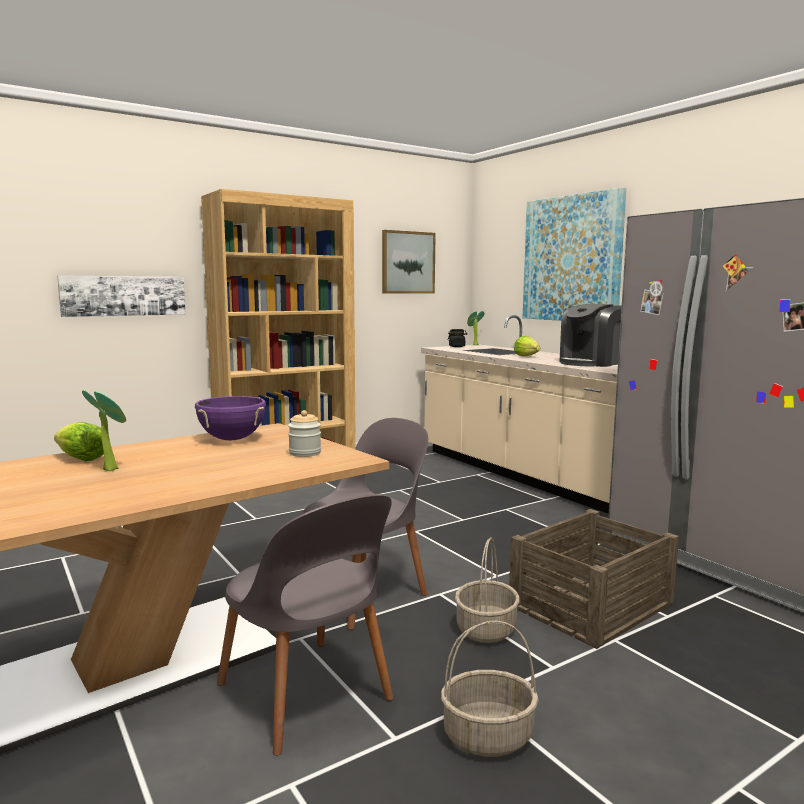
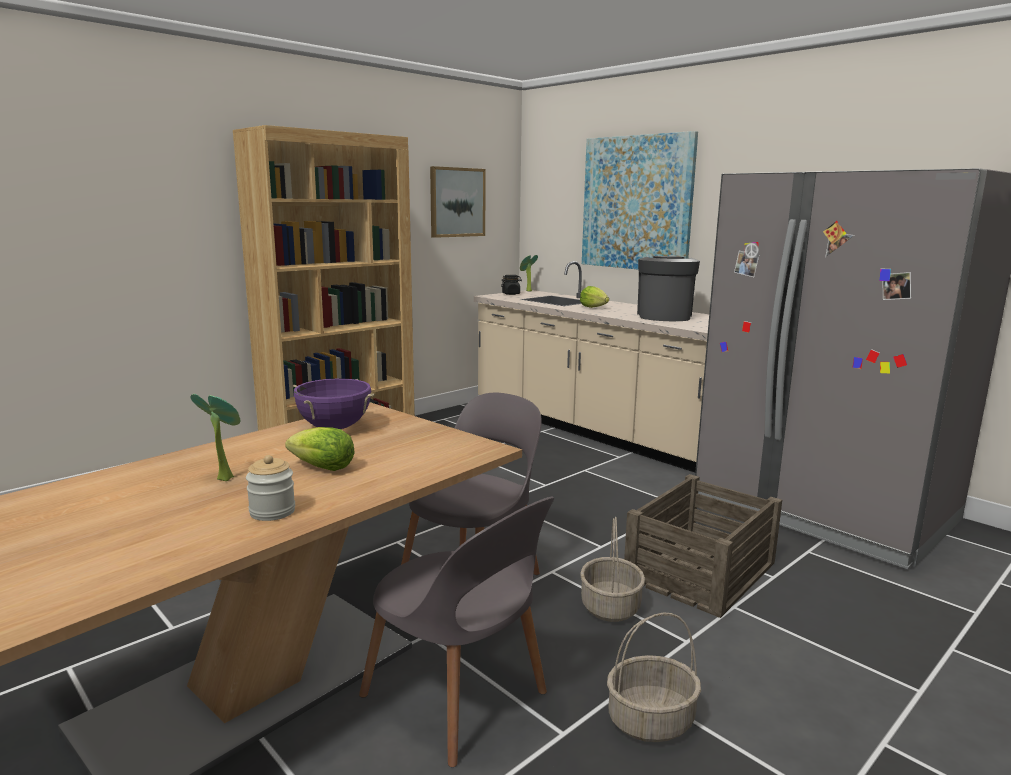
camera: 10 degrees left, 5 degrees up
(81, 459) = (179, 466): lettuce -> lettuce (323, 468)
(124, 296) = (147, 249): picture -> none
(305, 453) = (427, 443): jar -> jar (272, 512)
(591, 363) = (664, 316): coffee machine -> coffee machine turned 150 degrees clockwise

